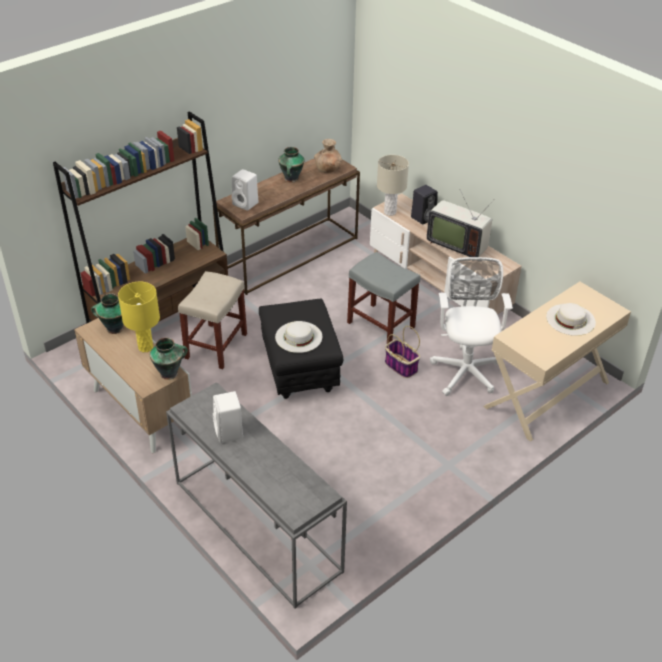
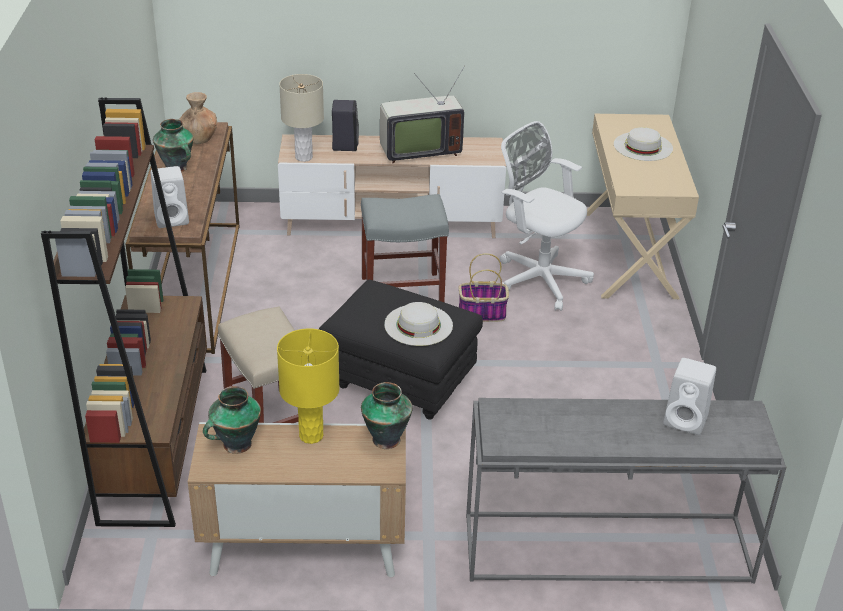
camera: 50 degrees left, 5 degrees down
(229, 433) = (579, 429): white speaker -> white speaker (687, 420)

